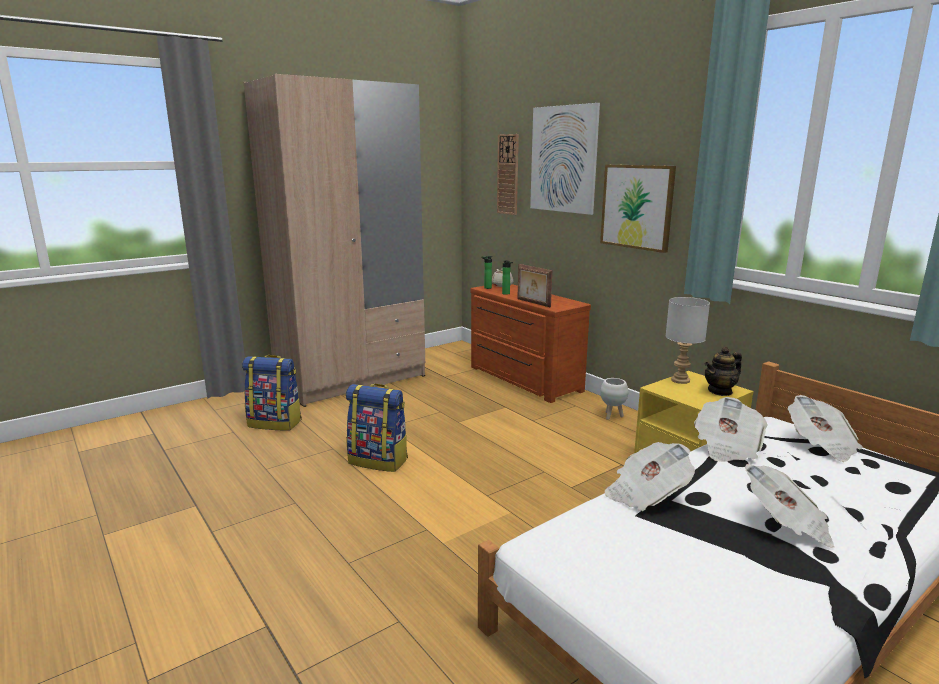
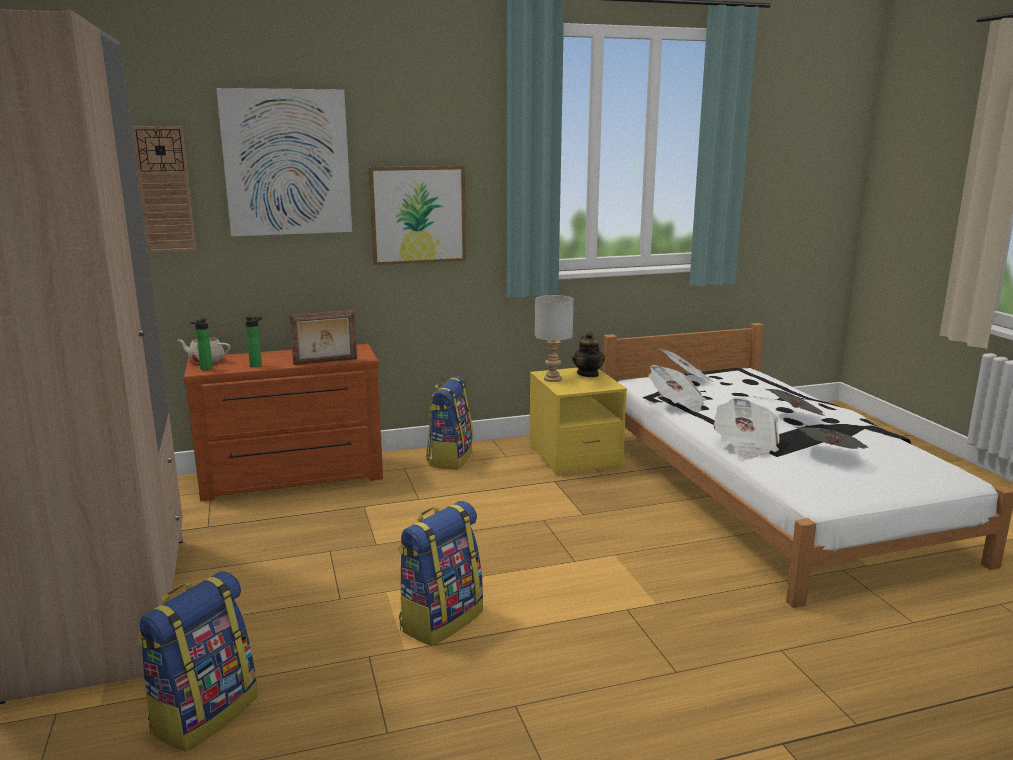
camera: 70 degrees left, 0 degrees up
(612, 416) = (449, 458): white planter -> backpack
(678, 554) = (831, 456): none -> newspaper

